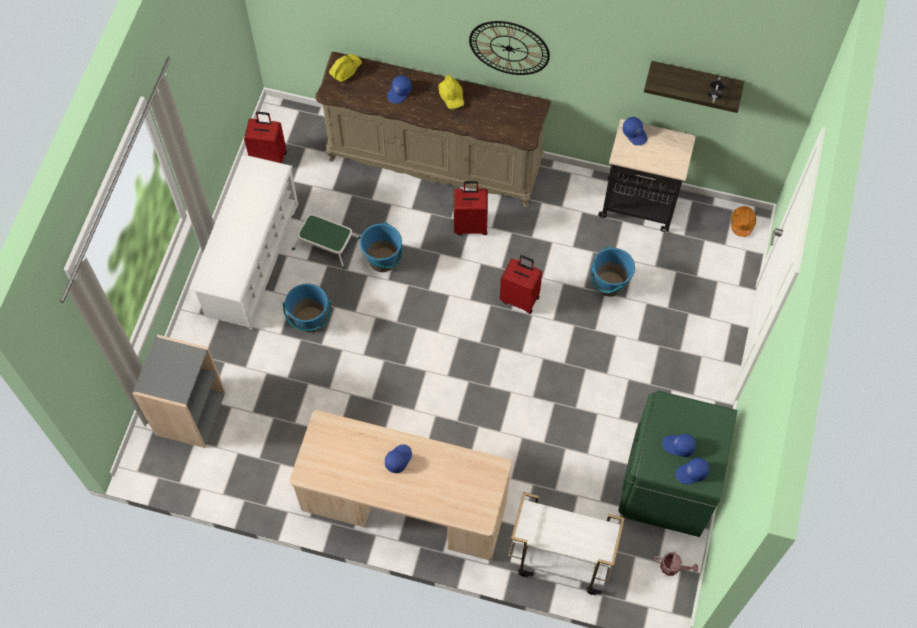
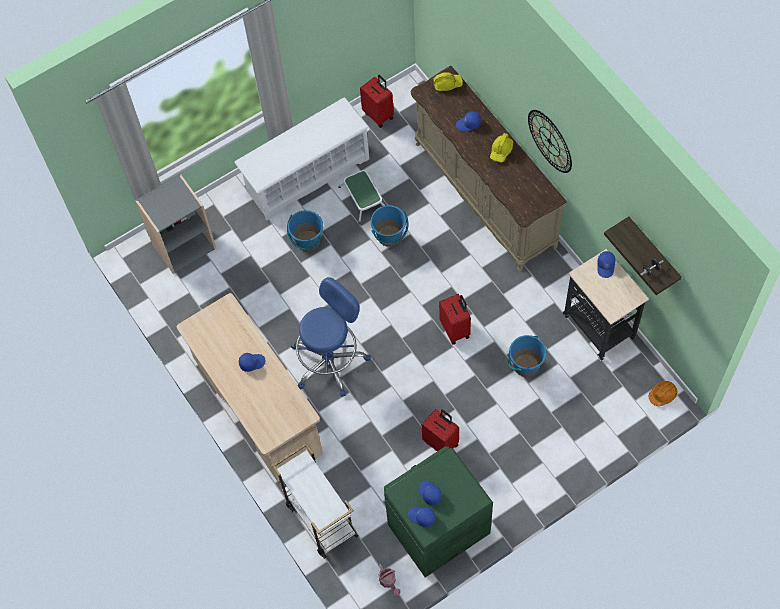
camera: 45 degrees right, 0 degrees up
(433, 412) = (330, 360): none -> blue stool
(470, 225) = (469, 255): red suitcase -> red suitcase (441, 442)

